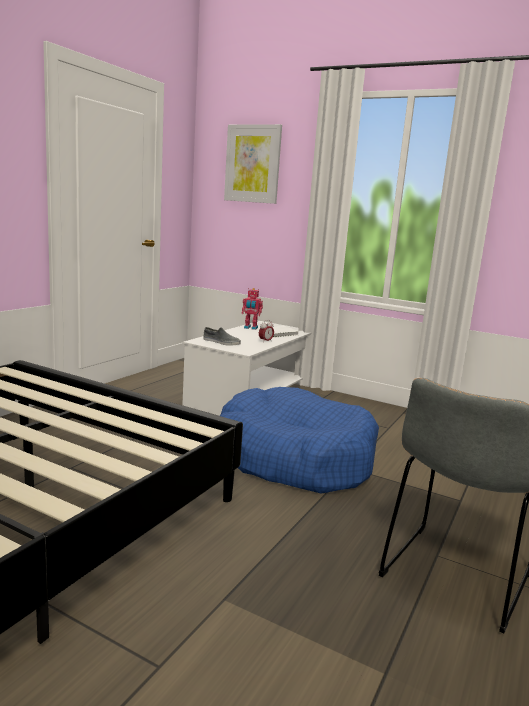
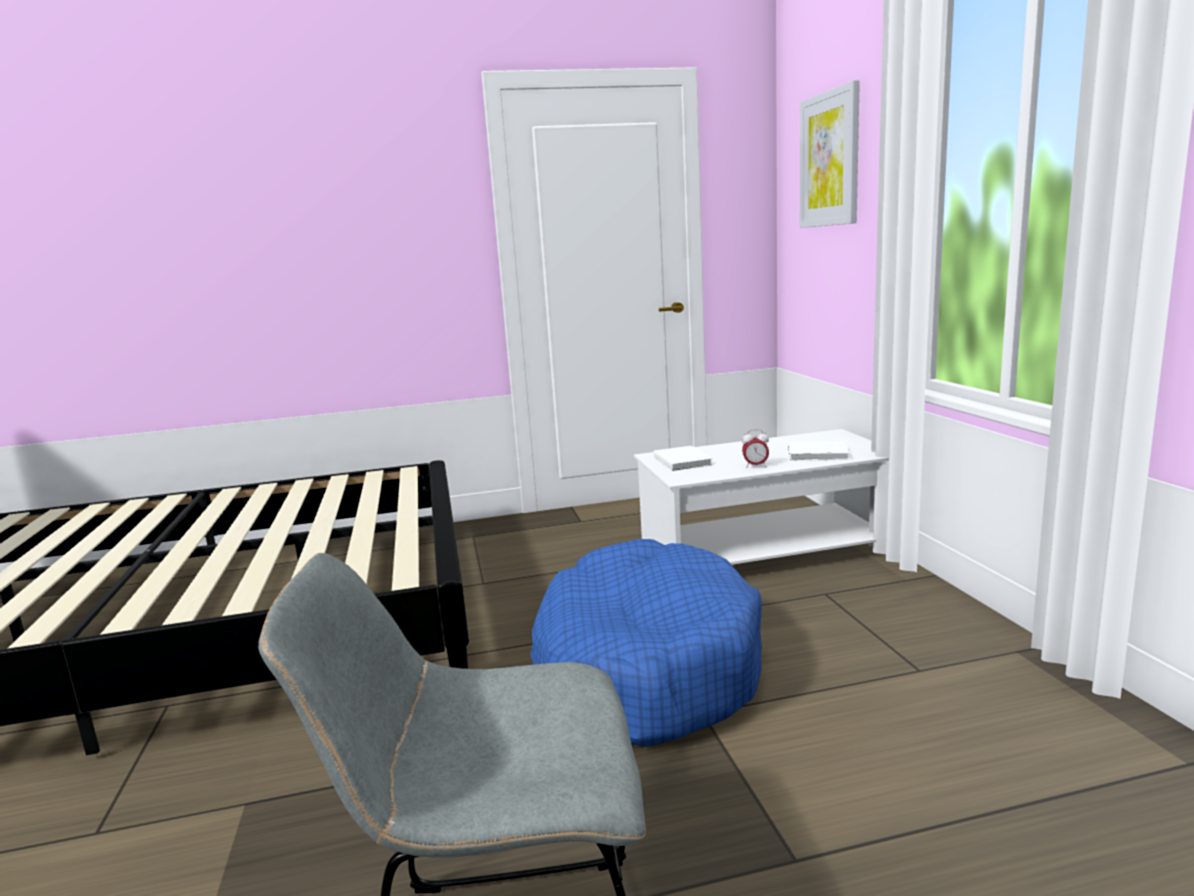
camera: 50 degrees right, 0 degrees up
(221, 342) = (682, 460): grey shoe -> white book
(250, 328) = (790, 441): toy robot -> none

